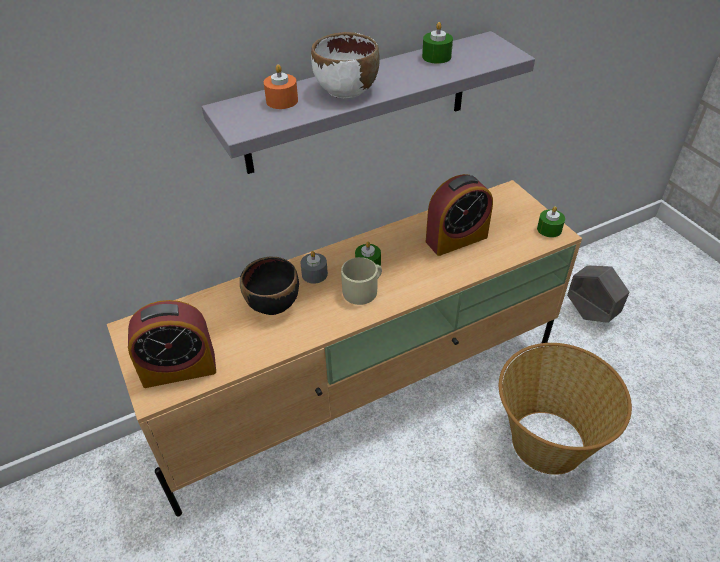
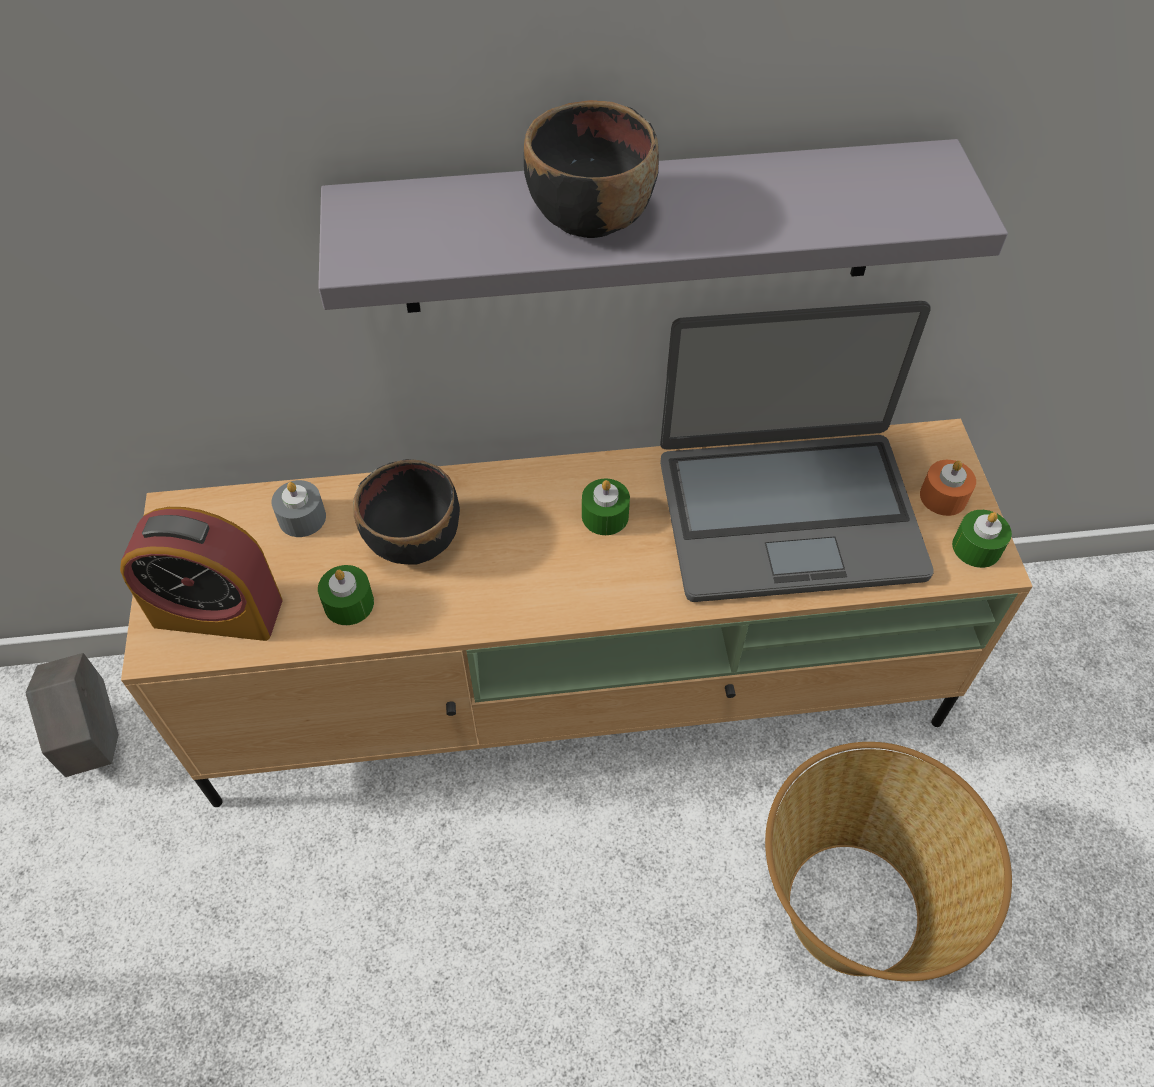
camera: 20 degrees right, 10 degrees up
(282, 100) = (461, 211): orange candle -> orange candle (943, 497)
(314, 274) = (506, 506): grey candle -> grey candle (302, 518)
(346, 89) = (589, 215): white bowl -> black bowl
(363, 290) = (574, 564): beige mug -> none
(436, 56) = (807, 179): green candle -> green candle (349, 604)
(456, 239) = (788, 514): alarm clock -> laptop
(590, 314) = (1053, 695): grey planter -> grey planter (96, 740)

